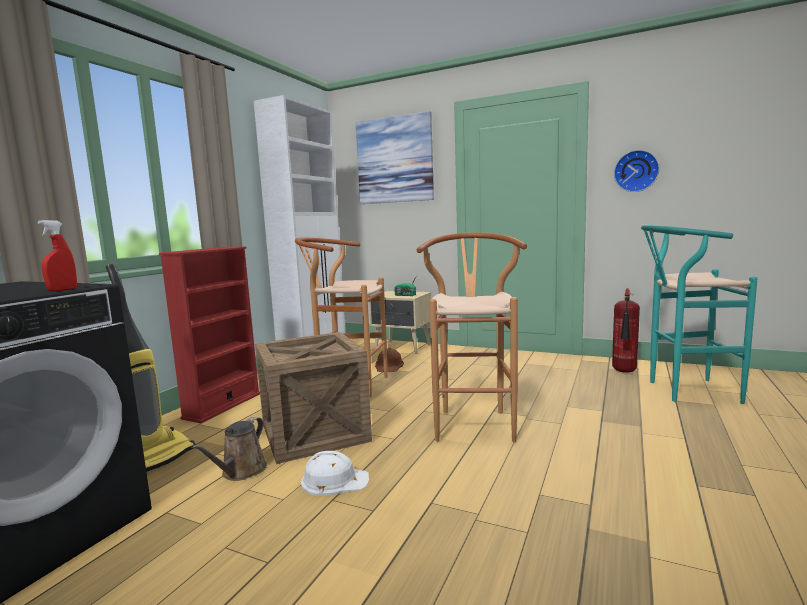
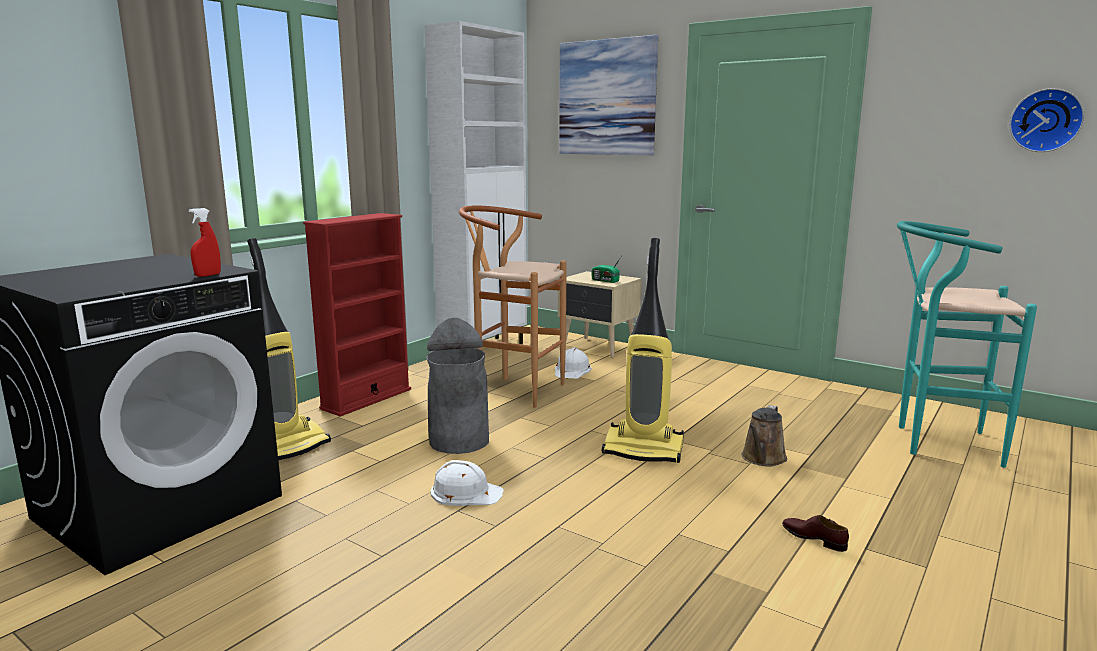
camera: 10 degrees right, 5 degrees up
(241, 472) = (373, 472): brown watering can -> brown watering can (762, 459)
(315, 433) = (459, 441): crate -> grey trash can
(389, 366) = (572, 370): brown hard hat -> white hard hat
(473, 422) = (644, 450): brown stool -> vacuum cleaner
(624, 372) = (873, 410): fire extinguisher -> none
(636, 171) = (925, 138): wall clock -> wall clock (1046, 120)
(651, 482) = (813, 538): none -> brown shoe

